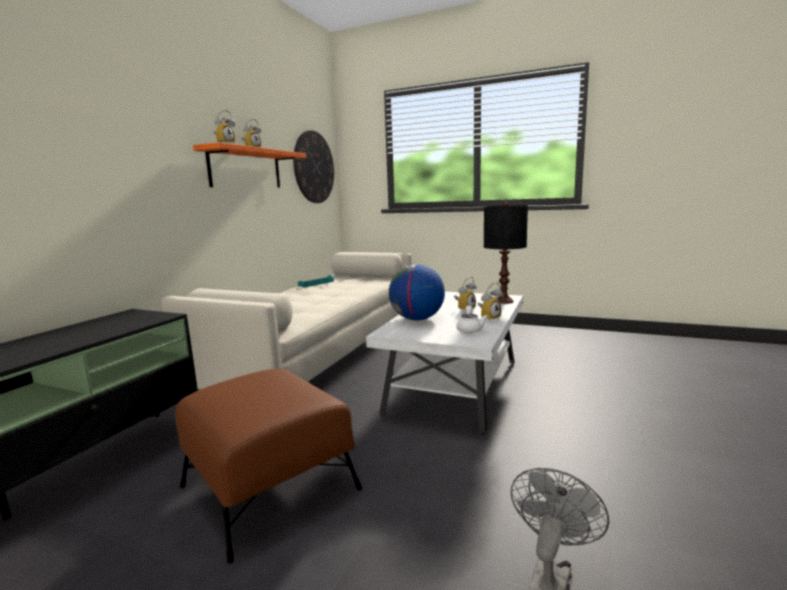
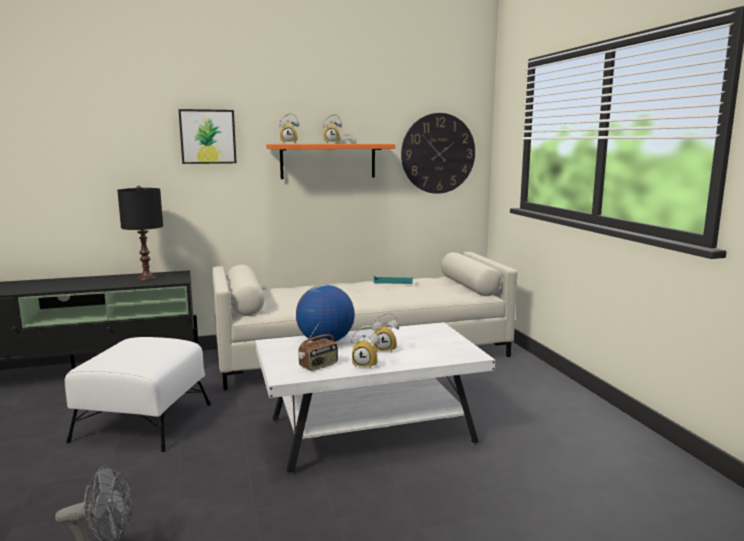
camera: 50 degrees right, 0 degrees up
(130, 128) = (208, 136): none -> picture
(269, 486) = (144, 421): brown ottoman -> white ottoman
(470, 329) = (319, 366): white teapot -> radio
(503, 301) = (448, 356): black table lamp -> black table lamp (146, 278)

